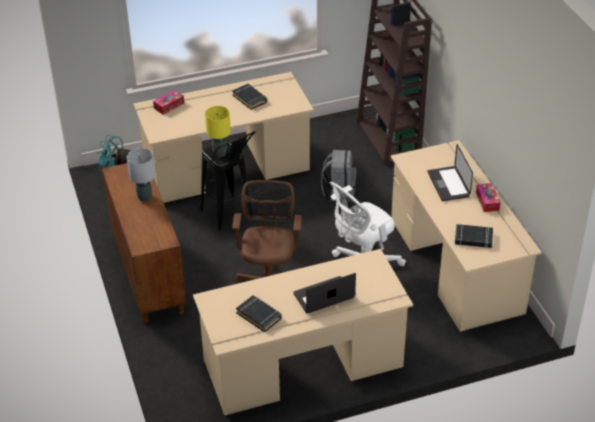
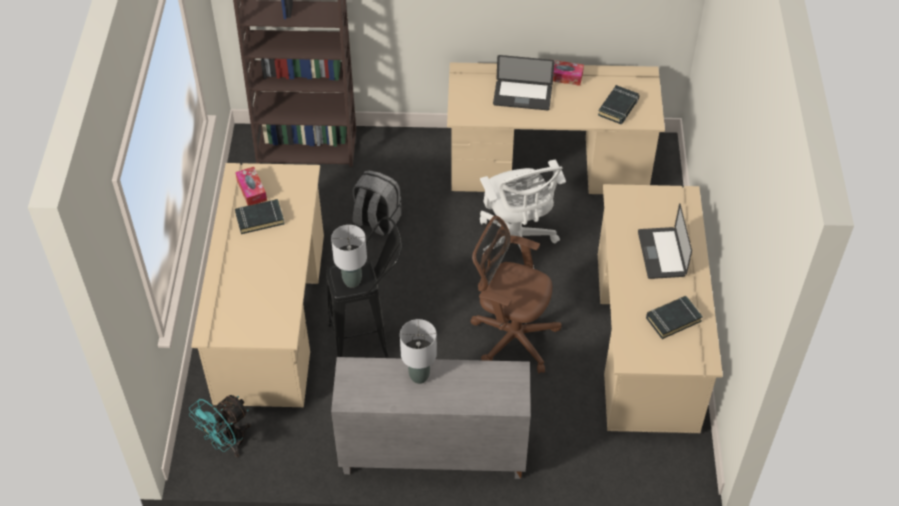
camera: 70 degrees left, 10 degrees up
(147, 273) = (432, 454): brown cabinet -> grey cabinet
(169, 106) = (223, 307): tissue box -> tissue box (251, 190)
(219, 153) = (352, 281): yellow table lamp -> grey table lamp

